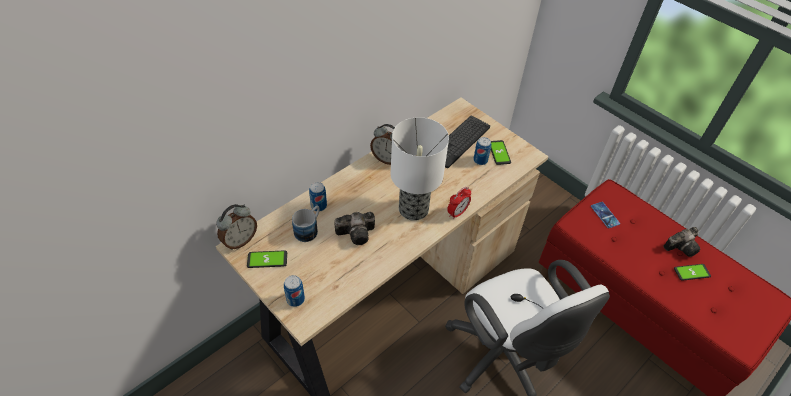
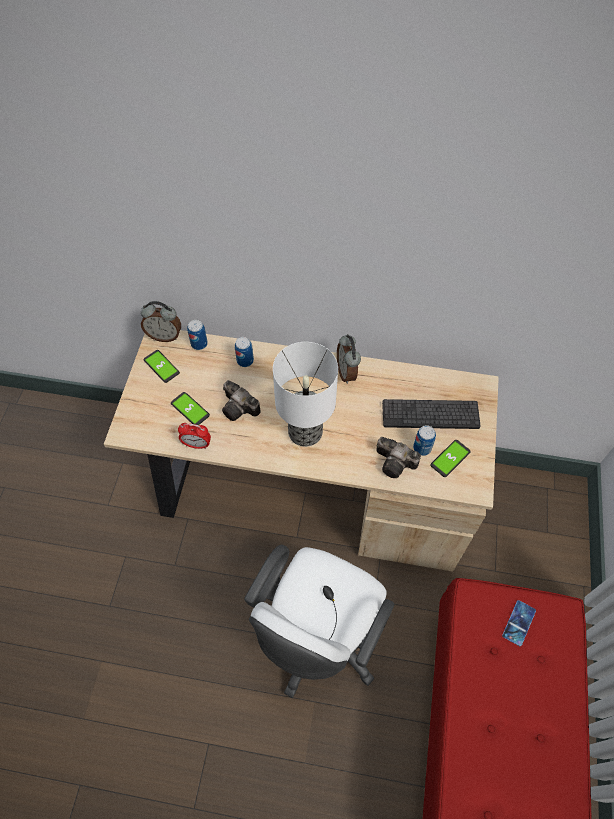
camera: 55 degrees right, 10 degrees up
(295, 299) = (139, 412): can -> can (199, 344)
(309, 229) = (215, 372): mug -> none
(457, 213) = (333, 470): alarm clock -> alarm clock (197, 444)
(682, 246) = (551, 735): camera -> camera (396, 463)
(691, 272) = (520, 764): phone -> phone (190, 409)

